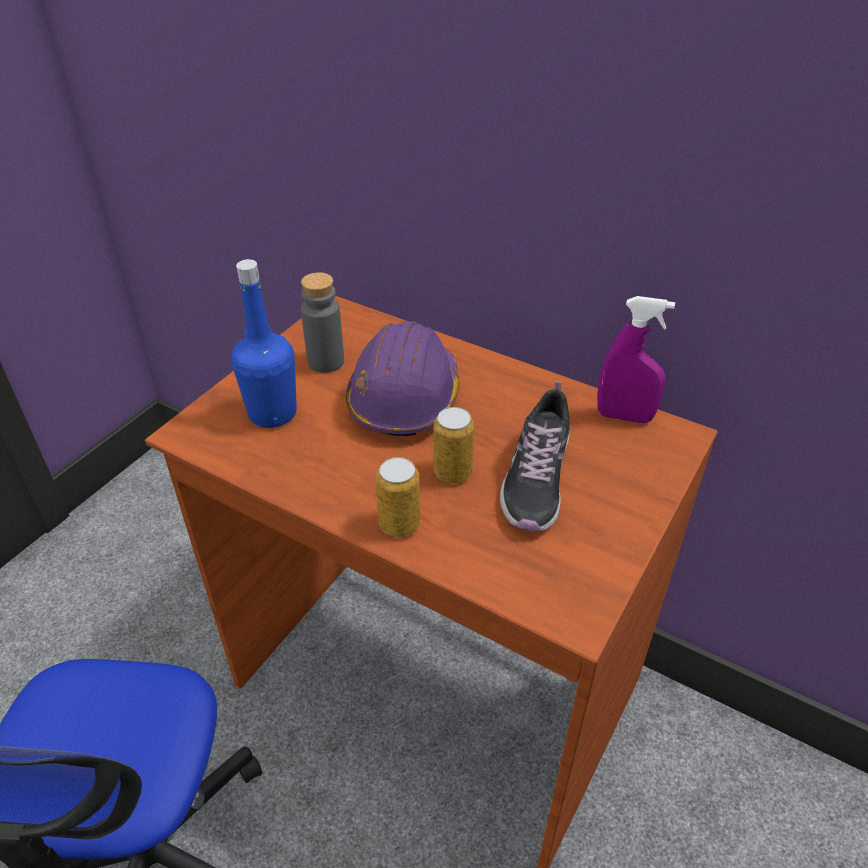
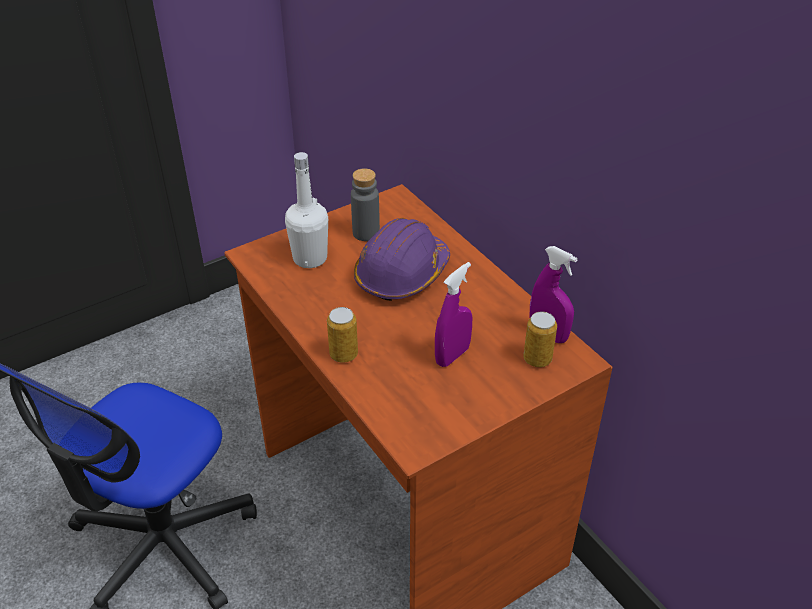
camera: 25 degrees right, 0 degrees up
(272, 413) = (310, 258): blue bottle -> white bottle
(452, 472) = (399, 333): can -> can (537, 359)
(536, 479) = (452, 355): shoe -> purple spray bottle

